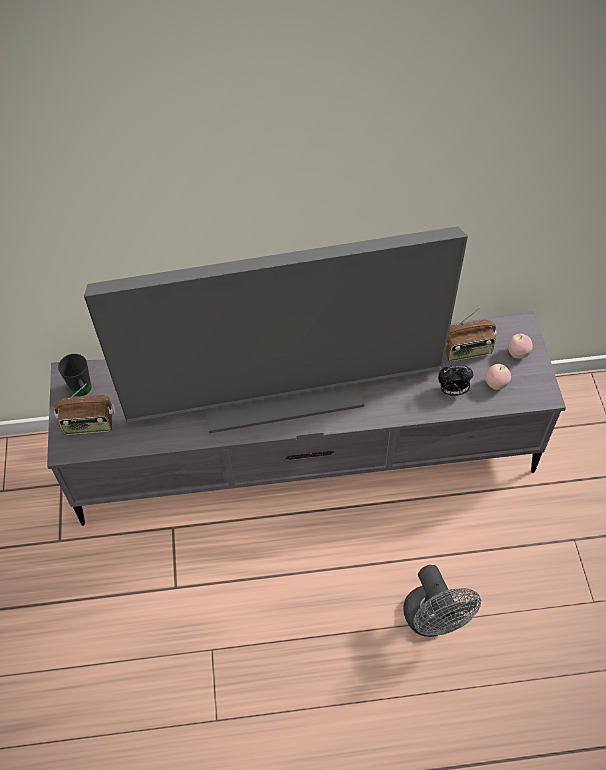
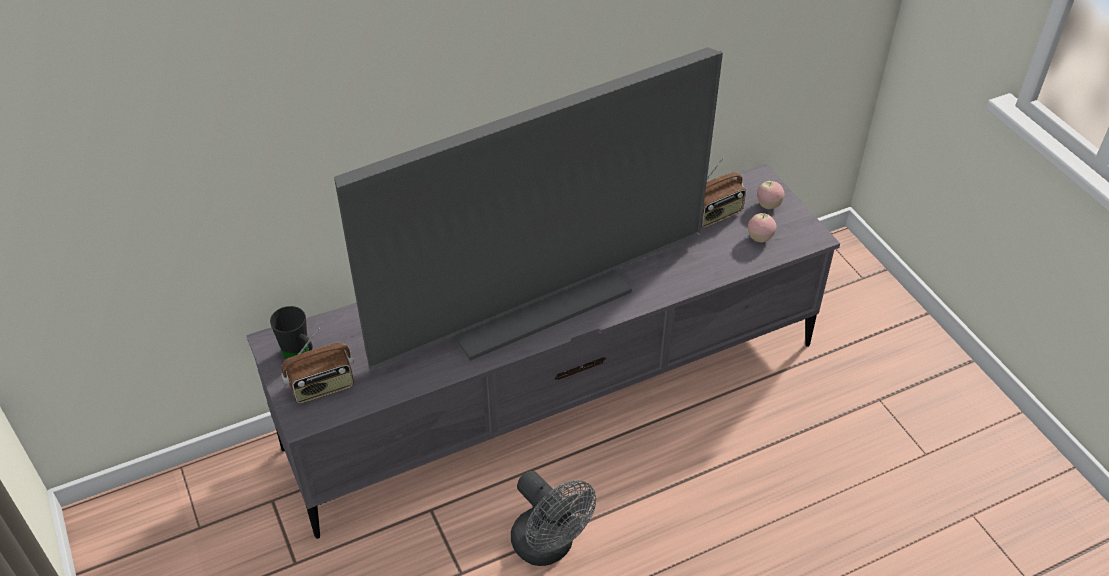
camera: 20 degrees left, 10 degrees down
(433, 620) = (769, 522): grey fan -> grey fan (549, 547)
(452, 391) = (718, 255): alarm clock -> none

